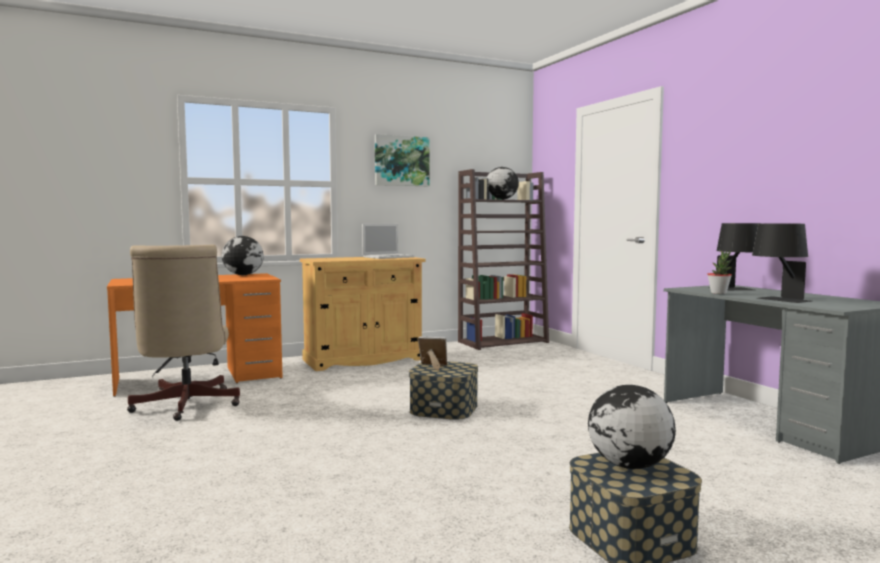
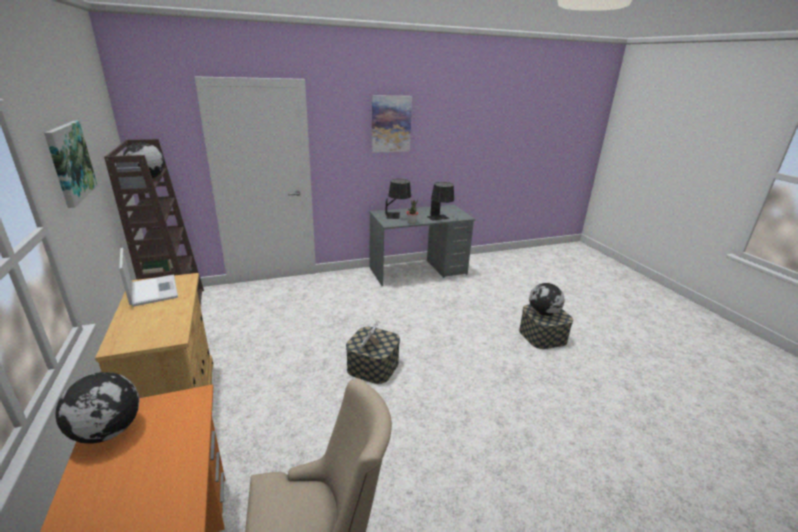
camera: 85 degrees left, 20 degrees up
(771, 130) = (391, 124): none -> picture

